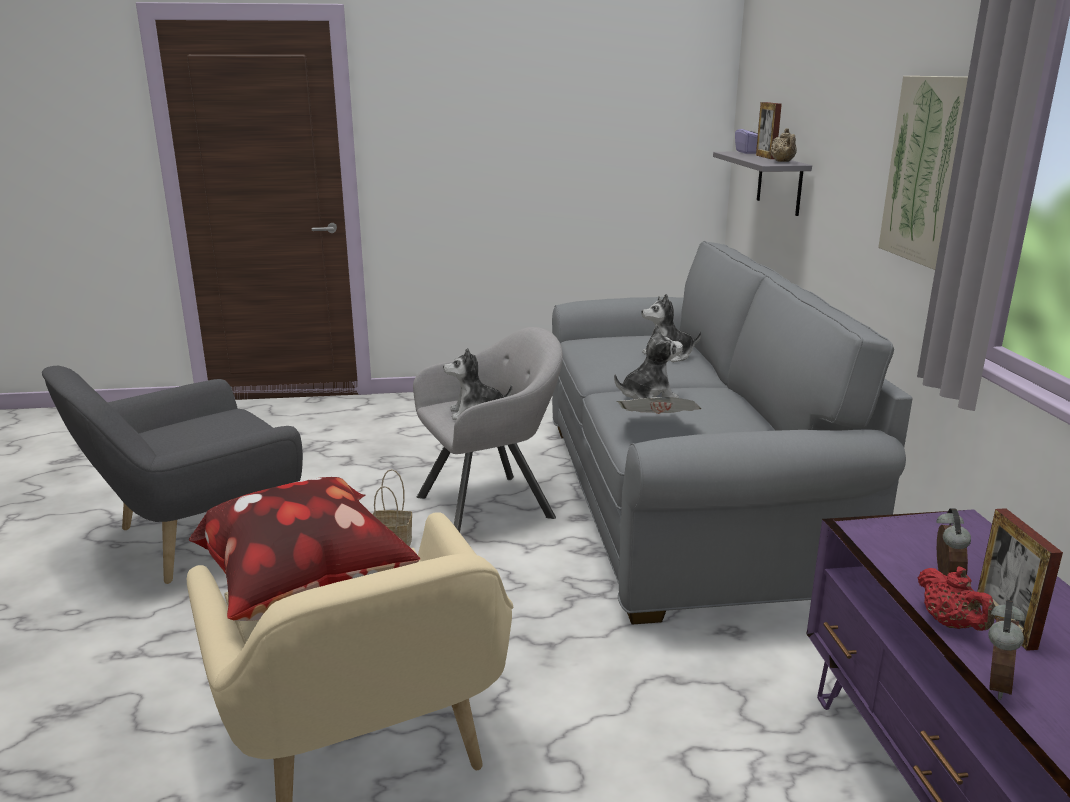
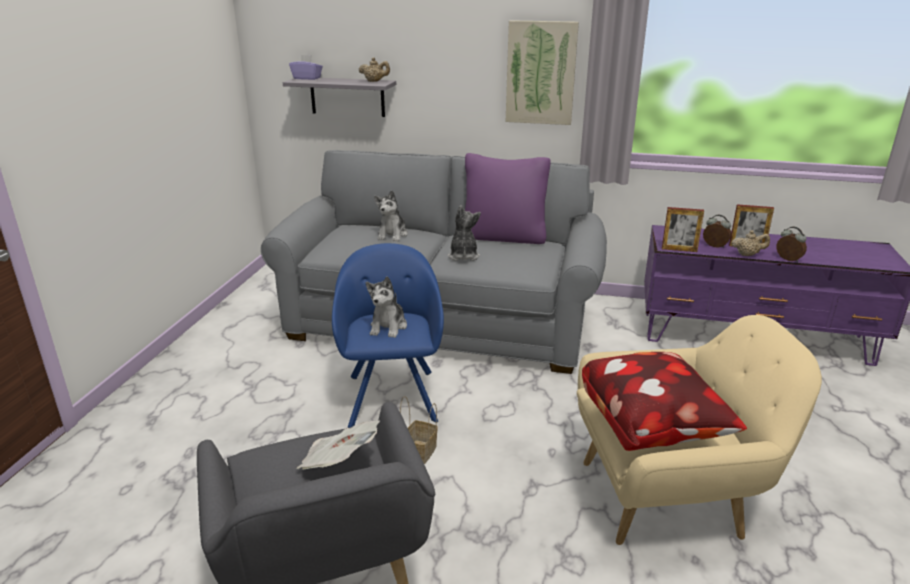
camera: 70 degrees left, 5 degrees up
(491, 505) = (392, 394): grey armchair -> blue armchair
(657, 427) = (516, 263): newspaper -> newspaper (339, 462)
(747, 410) = (503, 237): none -> purple pillow
(765, 157) = (340, 80): picture frame -> picture frame (679, 249)
(950, 624) = (747, 255): red teapot -> beige teapot

